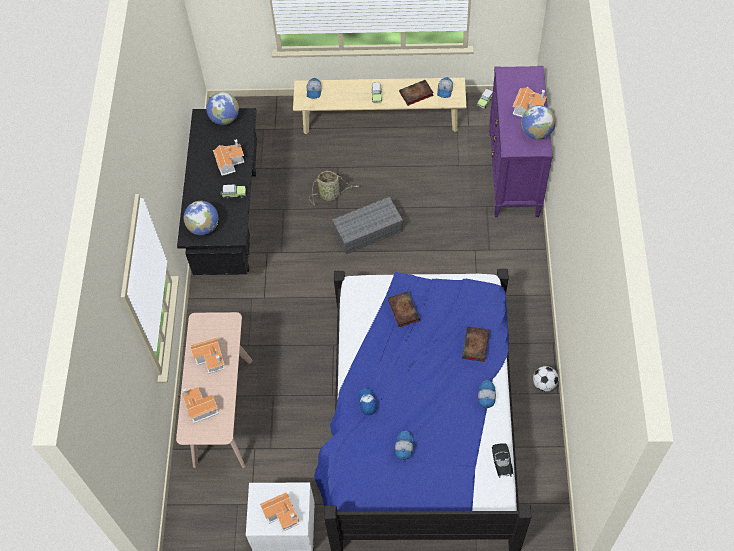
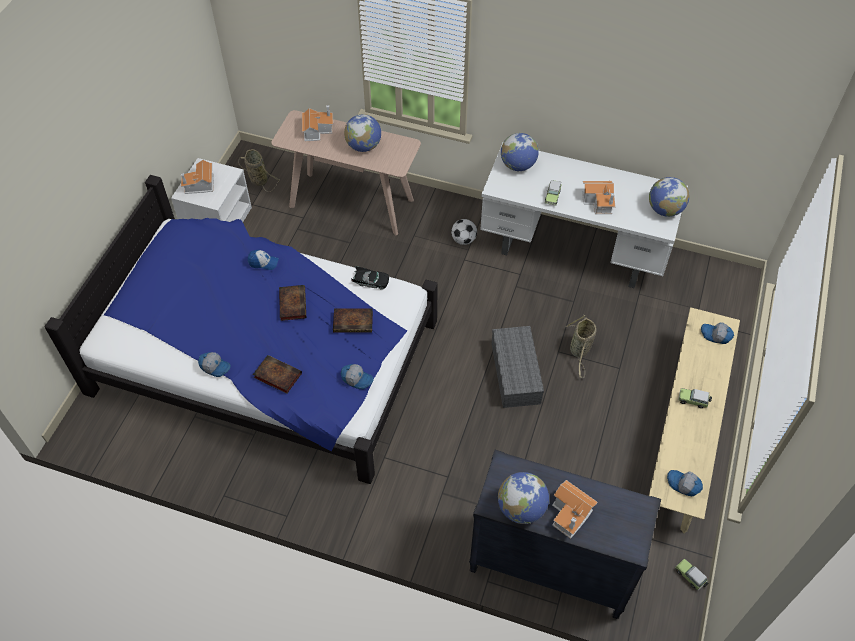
camera: 105 degrees right, 5 degrees down
(211, 358) = (363, 146): toy house -> globe
(215, 514) = (257, 179): none -> basket
(229, 220) = (573, 251): black desk -> white desk
(403, 447) = (201, 278): cap -> cap (357, 379)
(415, 94) = (685, 446): book -> book (292, 303)
(501, 462) = (140, 358): black toy car -> black toy car (370, 281)
(514, 174) = (549, 566): purple dresser -> black dresser
(544, 384) = (241, 485): football -> football (463, 240)

